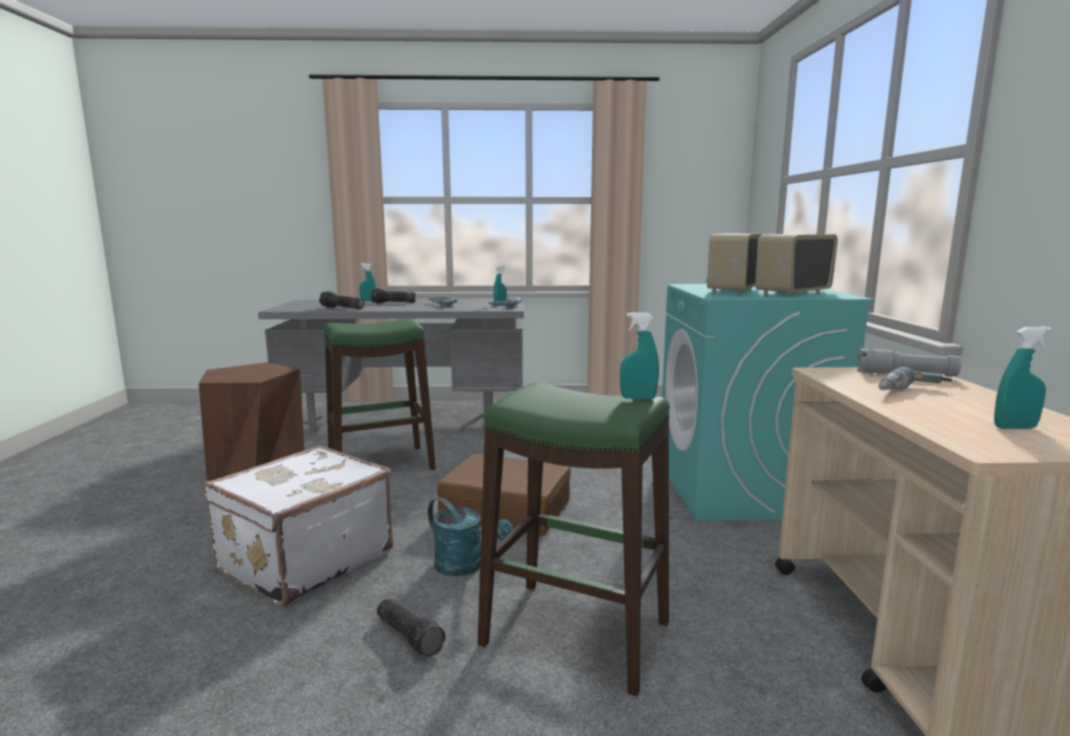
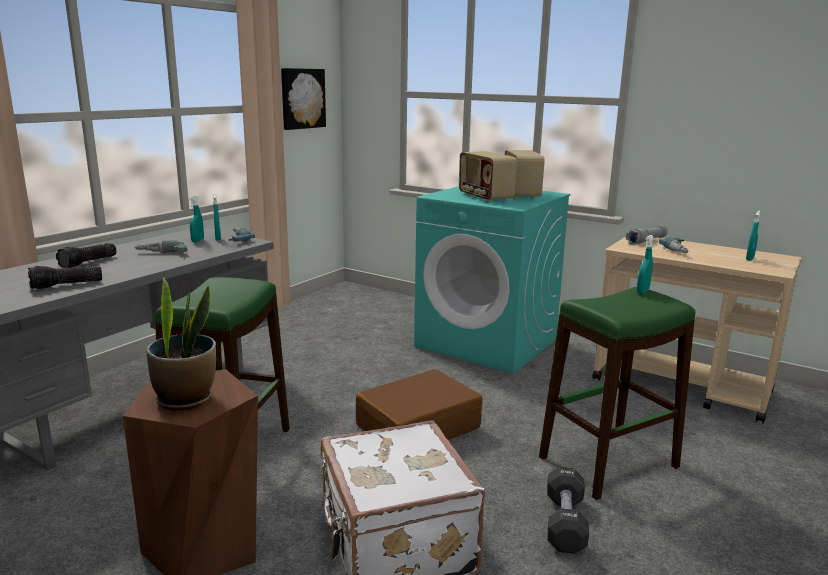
camera: 55 degrees left, 5 degrees up
(240, 372) = (186, 399): none -> potted plant
(368, 300) = (34, 266): turquoise spray bottle -> turquoise spray bottle (197, 241)
(410, 636) = (565, 523): flashlight -> black dumbbell
(466, 567) = (489, 472): turquoise watering can -> none
(685, 192) = (302, 98): none -> picture

